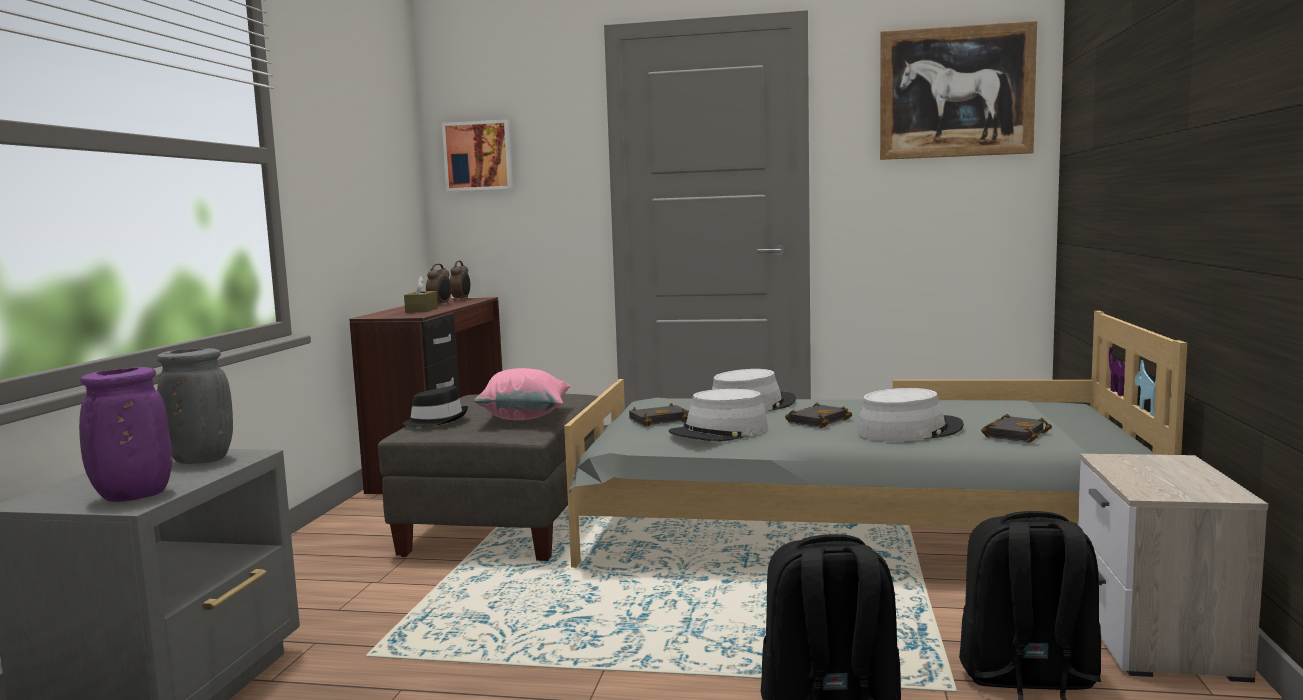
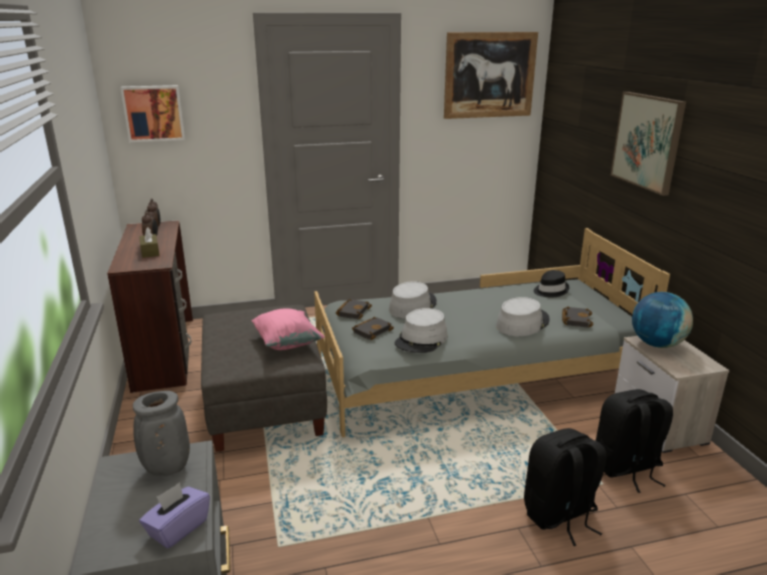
camera: 25 degrees left, 15 degrees up
(131, 497) = (178, 528): purple vase -> purple tissue box
(436, 420) = (227, 356): black hat -> black hat (550, 290)
(817, 421) = (465, 319): black book -> black book (353, 311)
(1139, 464) = (656, 344): none -> globe
(1156, 122) = (647, 141): none -> picture

